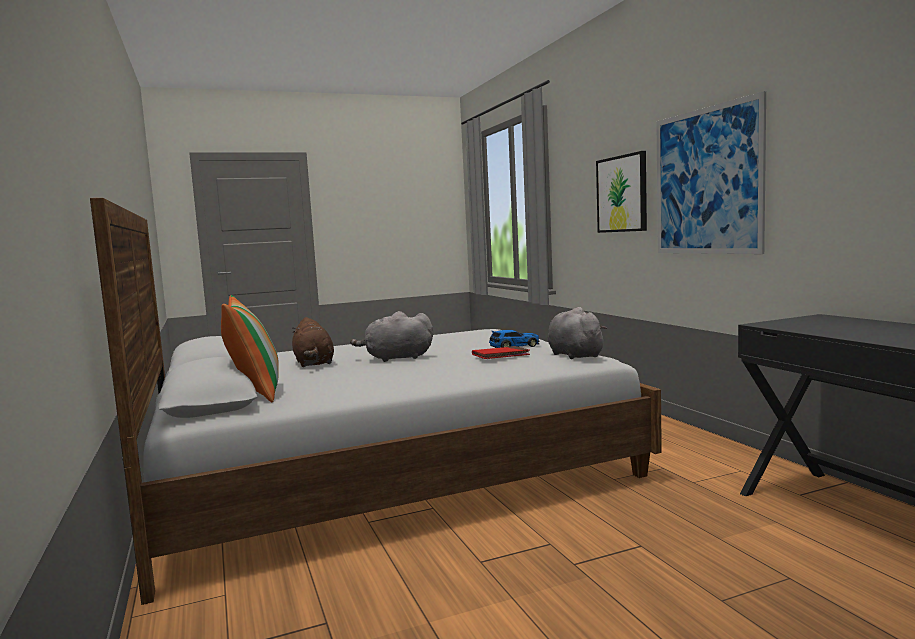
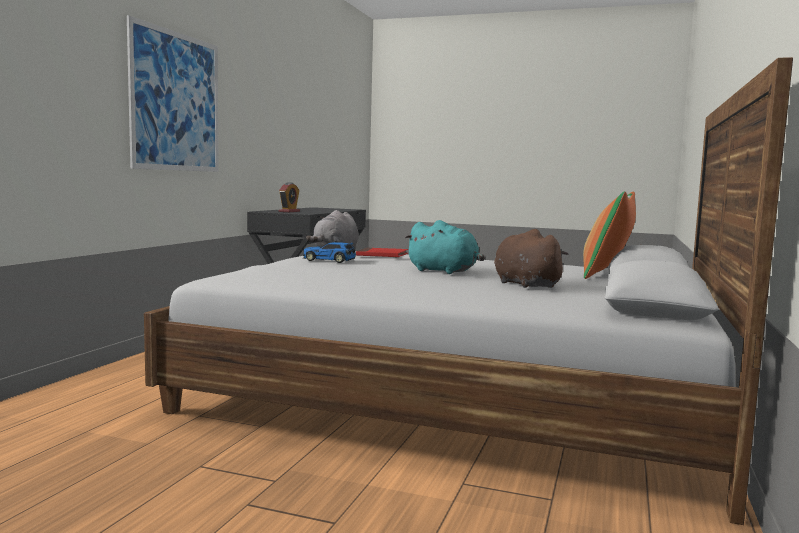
camera: 140 degrees left, 0 degrees up
(313, 364) = (524, 284): brown plush toy -> brown plush toy turned 45 degrees counterclockwise
(396, 358) = (445, 271): grey plush toy -> turquoise plush toy
(622, 194) = (73, 84): picture -> none
(822, 323) = (289, 211): none -> alarm clock

